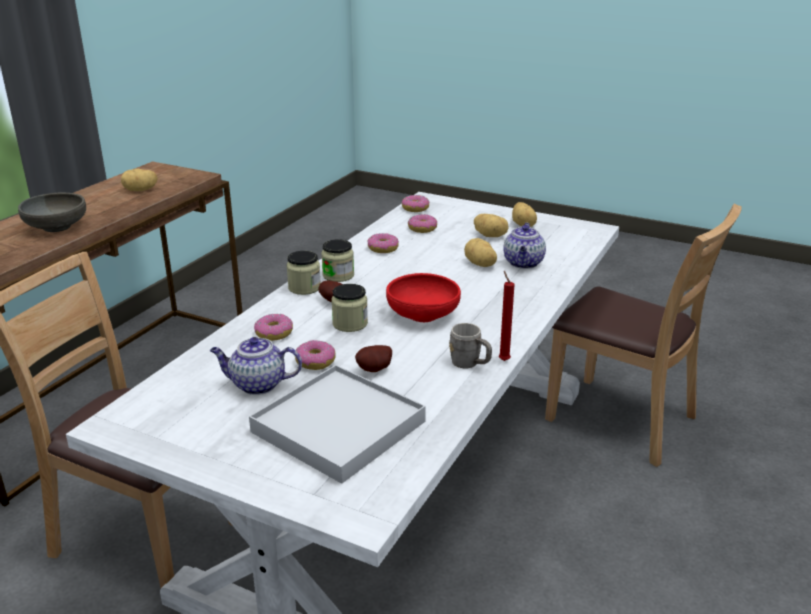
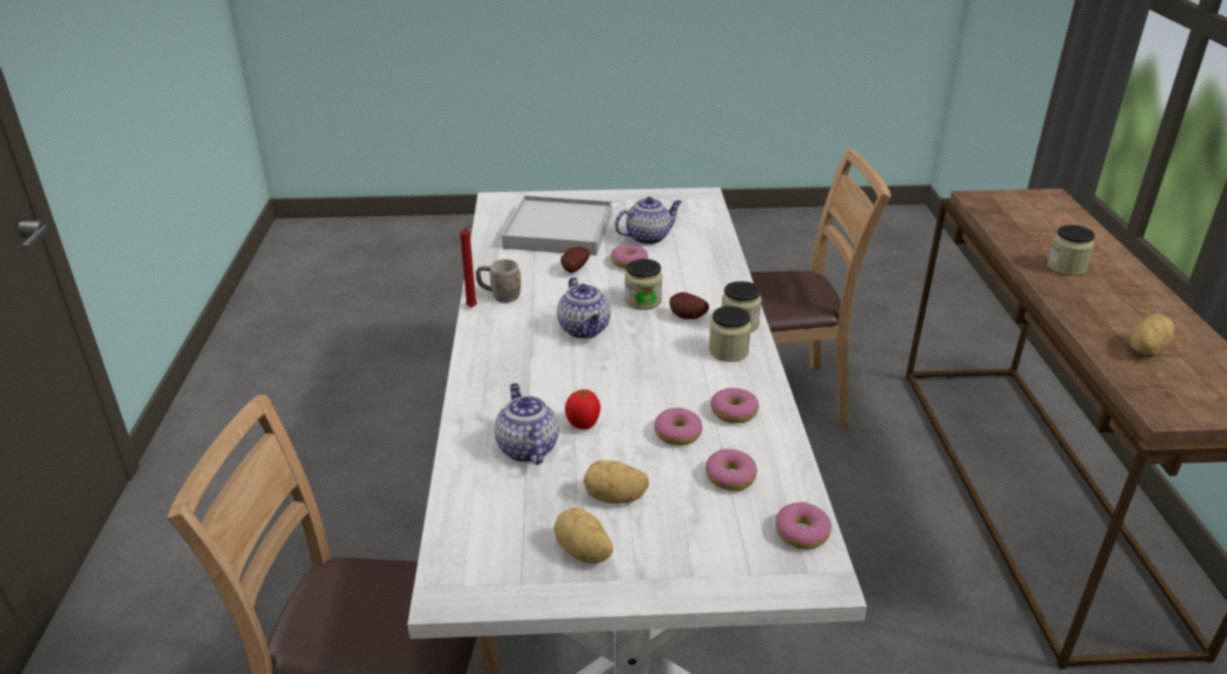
camera: 150 degrees right, 5 degrees up
(57, 227) = (1066, 267): grey bowl -> jar
(274, 333) = (695, 273): donut -> donut (678, 434)
(422, 315) = (585, 330): red bowl -> teapot
(480, 264) = (583, 425): potato -> tomato

